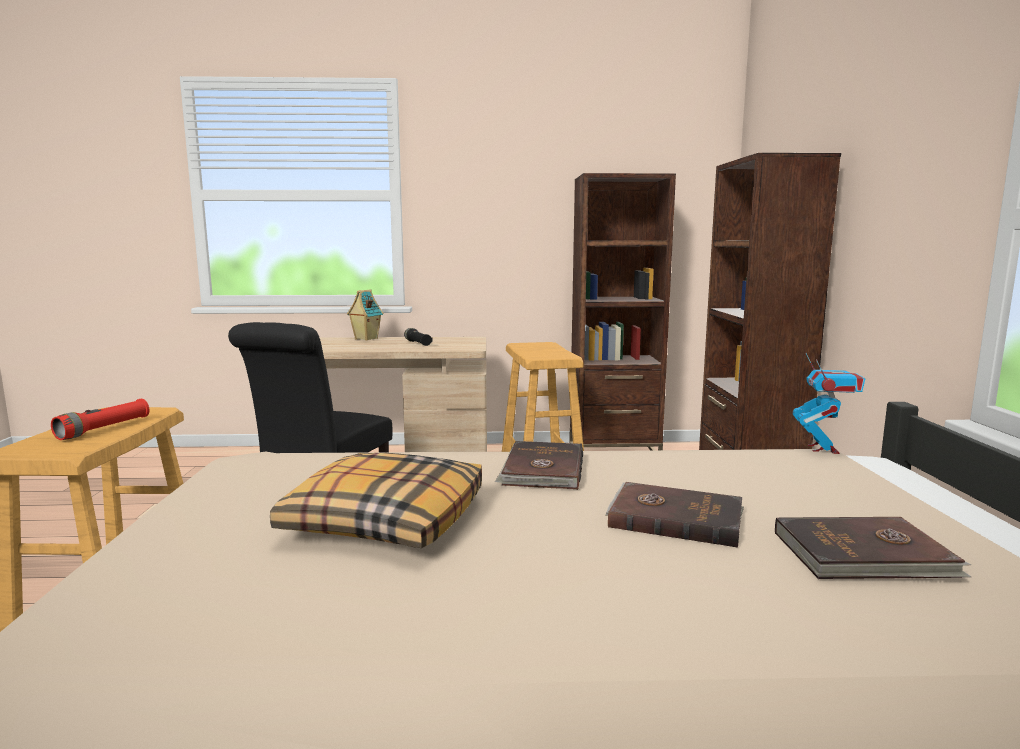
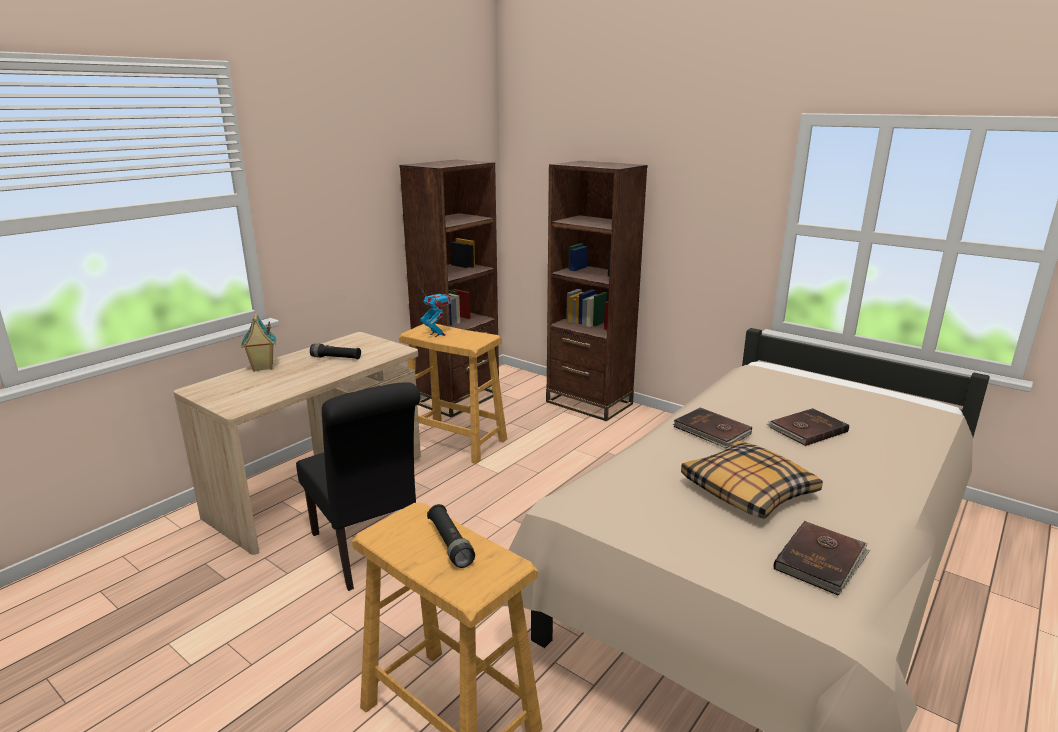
camera: 50 degrees left, 10 degrees up
(104, 429) = (450, 543): red flashlight -> black flashlight
(823, 449) = (748, 366): toy robot -> toy robot (437, 334)
(865, 555) = (871, 415): brown book -> brown book (821, 560)

